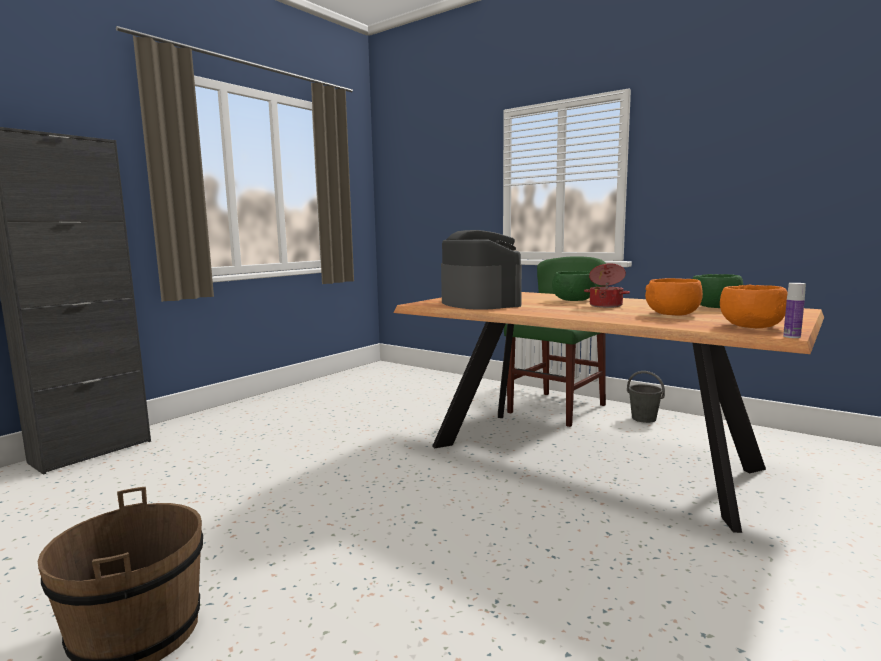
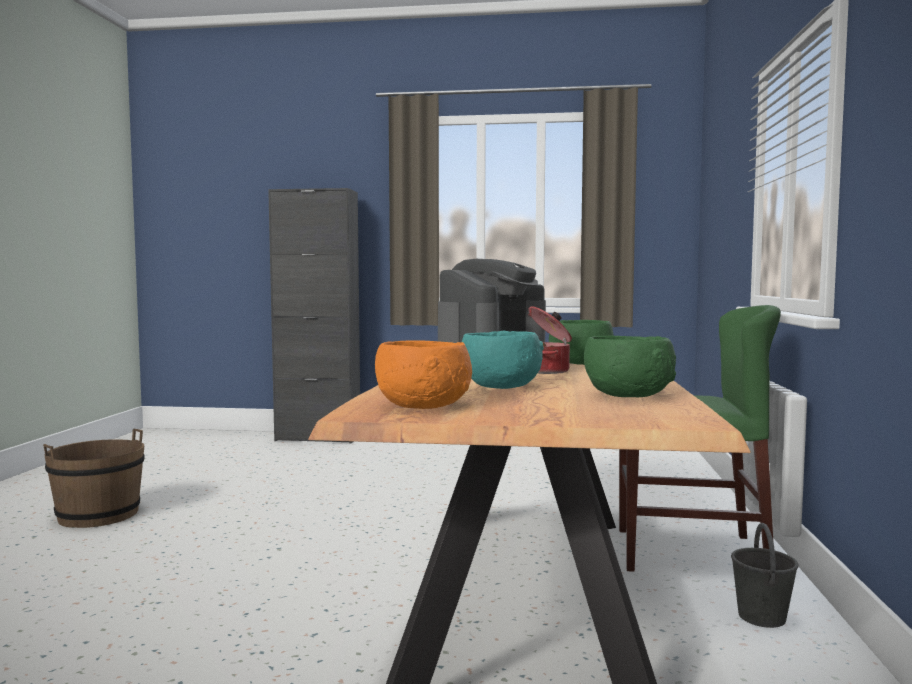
camera: 60 degrees right, 5 degrees down
(672, 314) = (499, 386): orange bowl -> turquoise bowl
(791, 336) = (343, 415): bottle -> none

